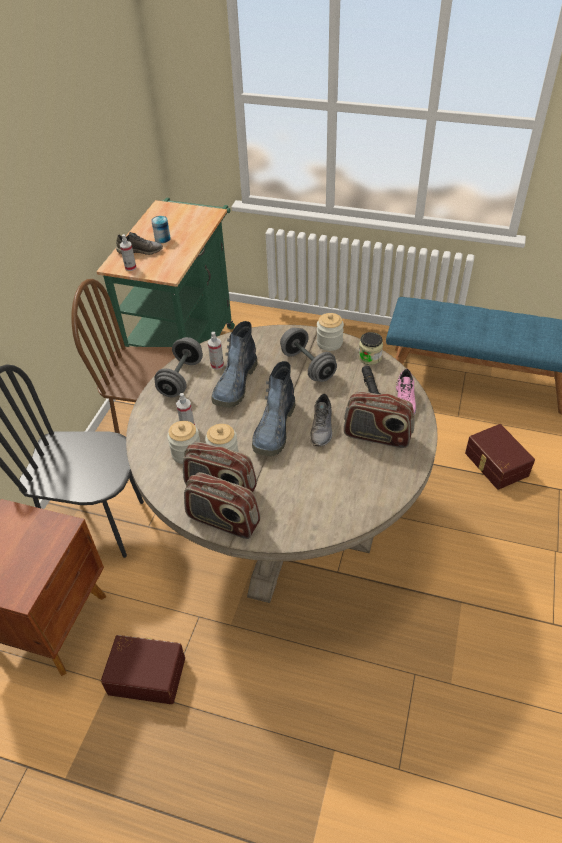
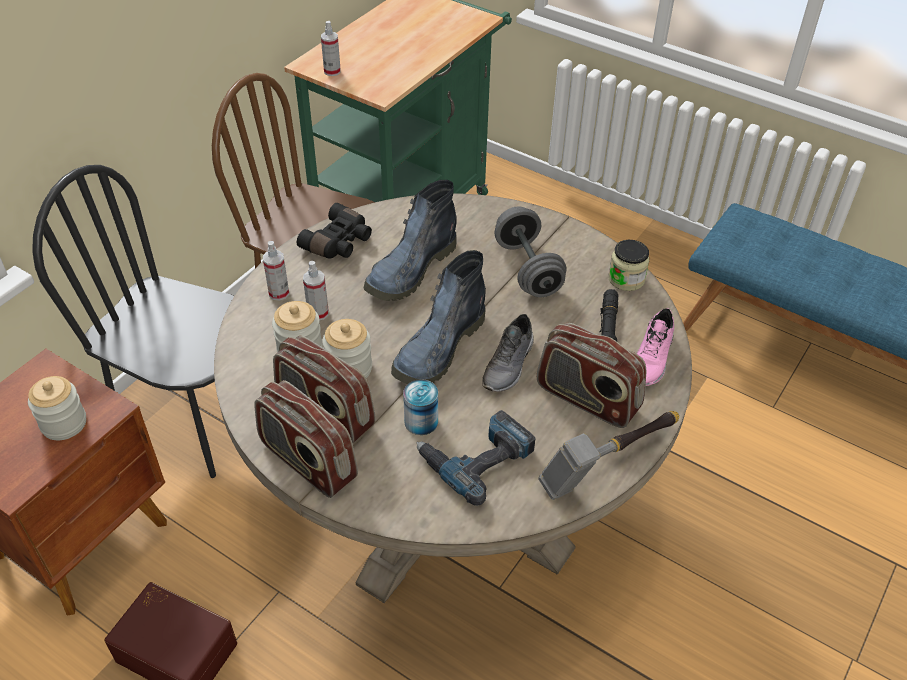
camera: 15 degrees right, 0 degrees up
(140, 251) = (356, 51): grey shoe -> none
(162, 238) = (394, 41): can -> can (421, 421)
(181, 378) = (339, 243): grey dumbbell -> black binoculars
(217, 365) = (397, 236): spray bottle -> spray bottle (279, 293)
(326, 489) = (476, 457): none -> power drill
(329, 343) = (574, 243): jar -> jar (64, 423)
(406, 472) = (608, 466): none -> hammer
(495, 464) = (805, 496): brown storage box -> none

